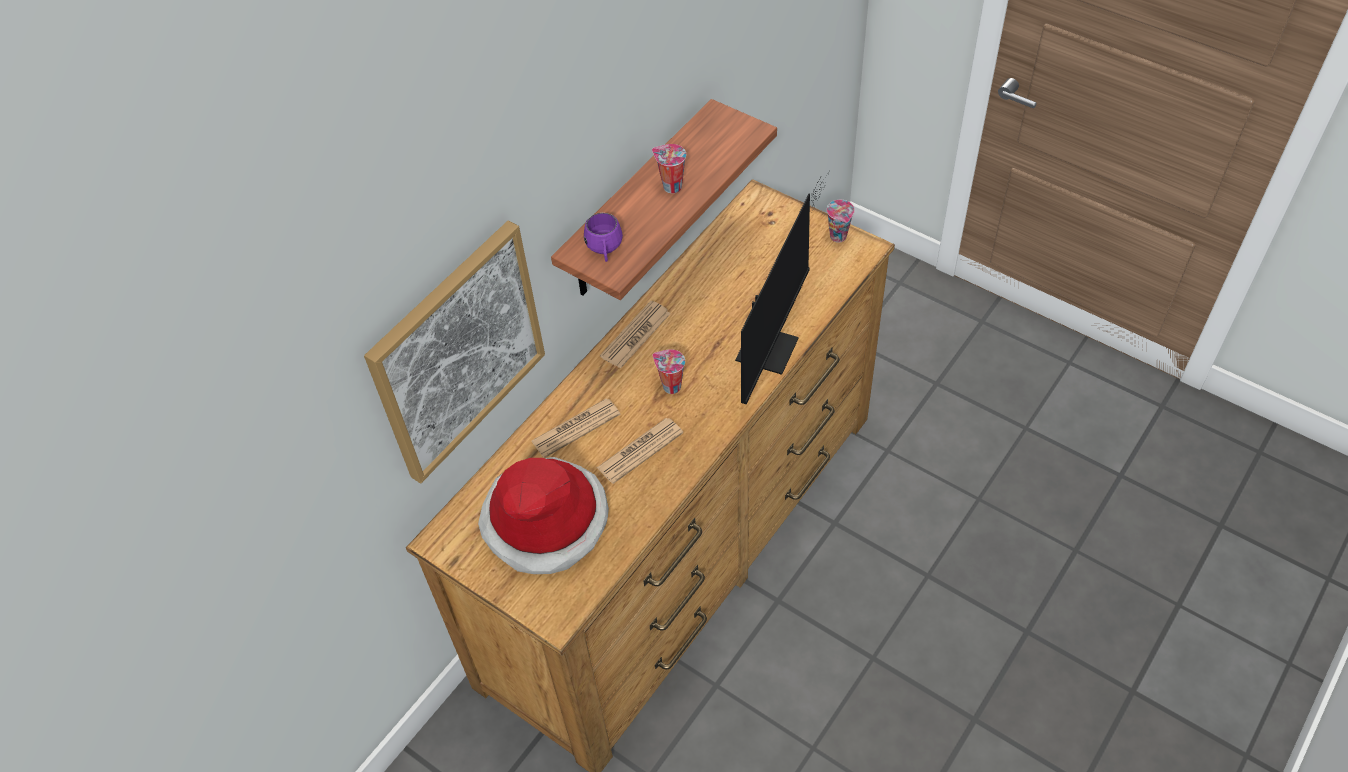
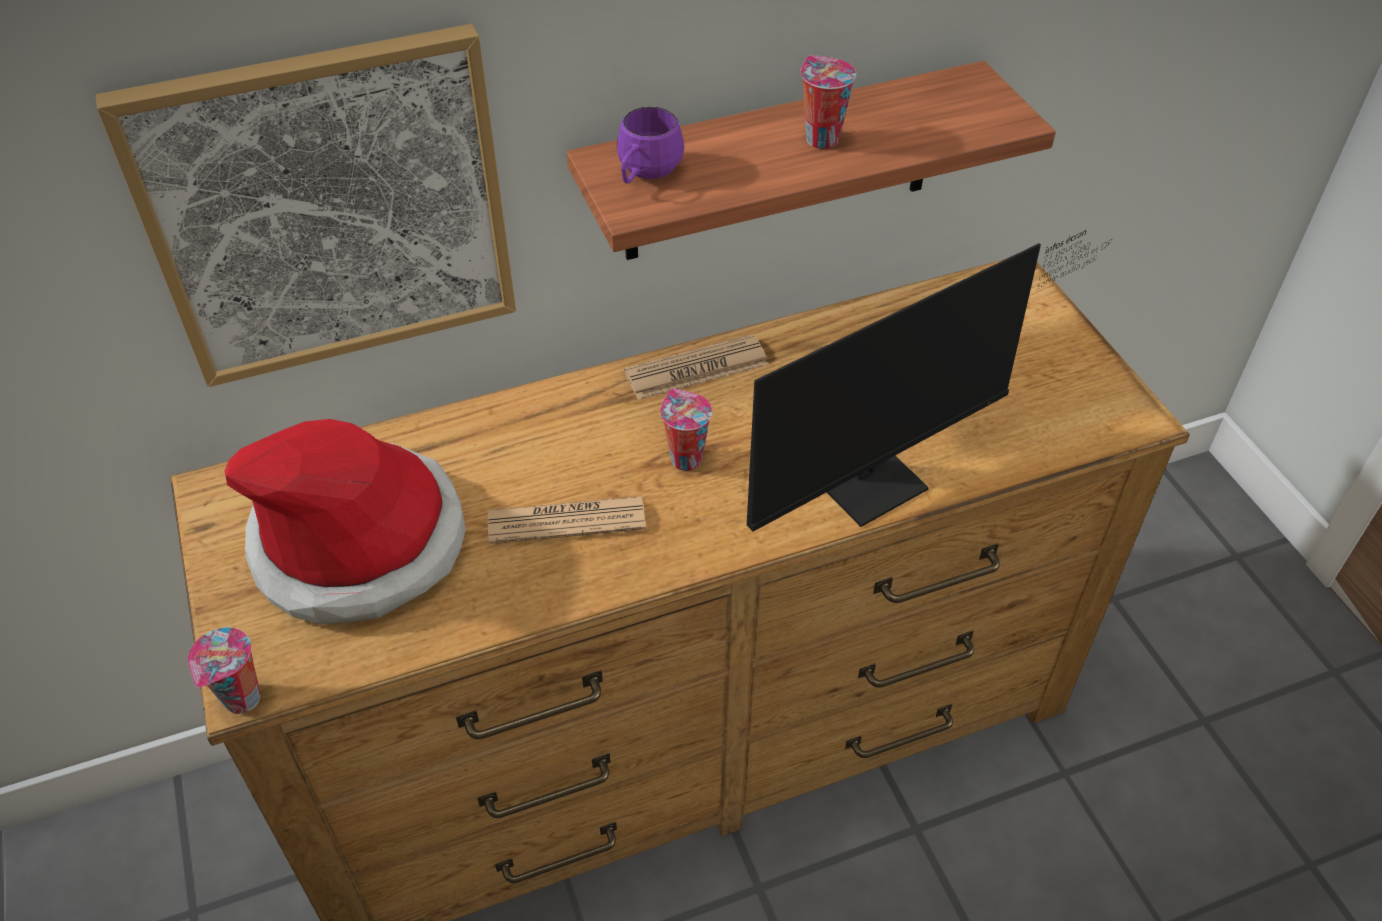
camera: 30 degrees right, 5 degrees down
(576, 428) = (510, 444): newspaper -> none
(839, 237) = (1103, 383): cup -> cup (242, 701)

